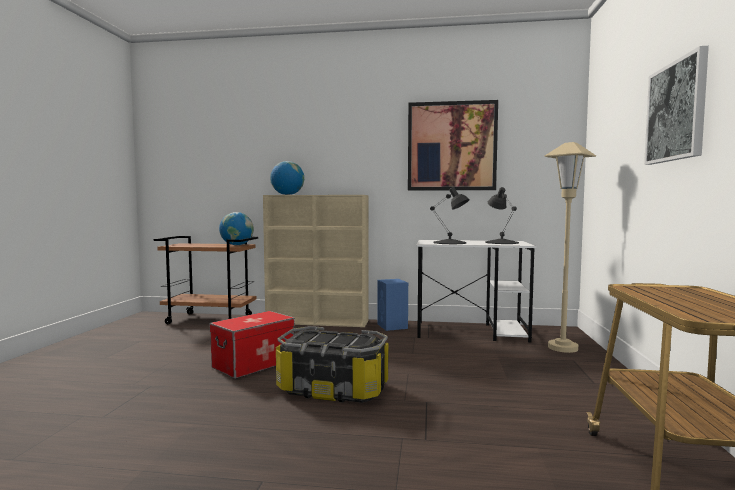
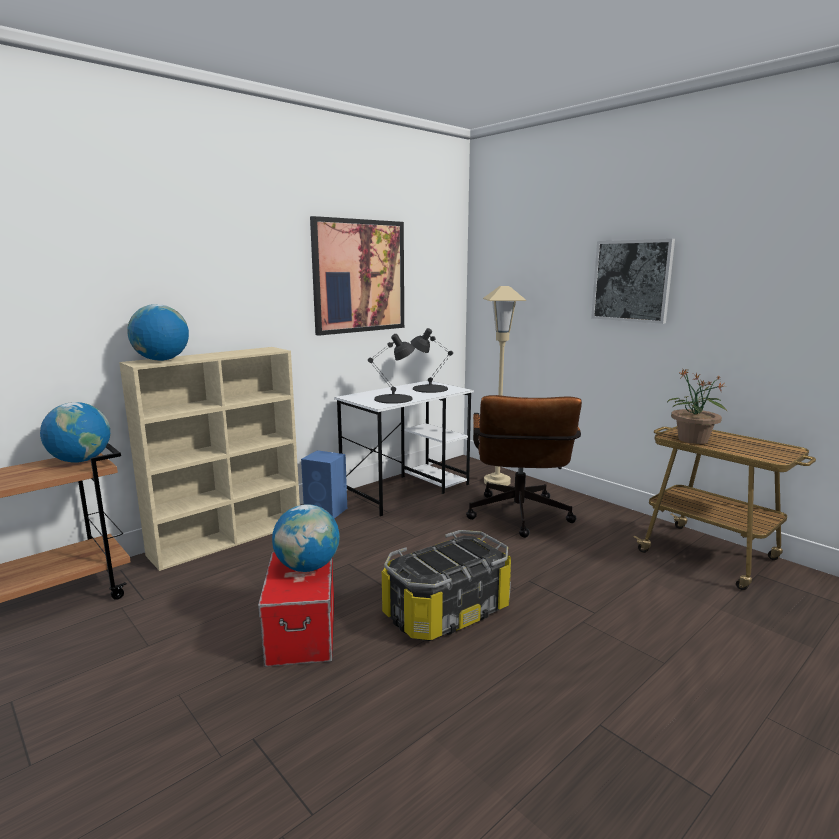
camera: 50 degrees left, 10 degrees up
(262, 319) = (307, 567): none -> globe
(519, 371) = (519, 519): none -> brown office chair
(645, 291) = (692, 440): none -> potted plant

